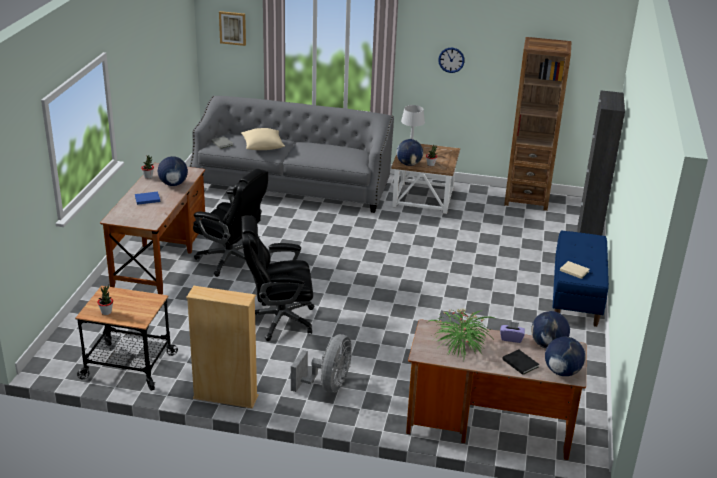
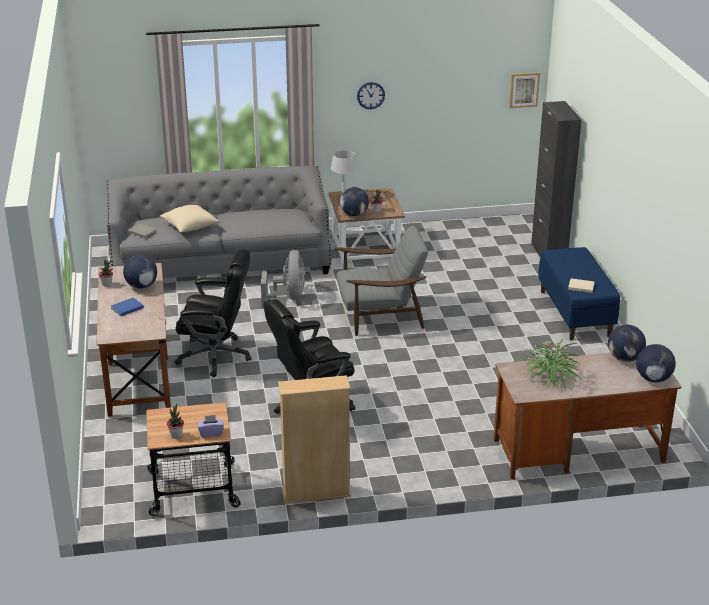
camera: 20 degrees left, 0 degrees up
(232, 28) = (120, 99): picture -> picture (524, 89)
(328, 385) = (407, 455): grey fan -> grey fan (288, 297)
(394, 257) = (380, 315): none -> grey armchair
(511, 338) = (589, 360): purple tissue box -> purple tissue box (211, 432)
(520, 362) = (612, 380): black book -> none
(526, 199) = (466, 228): brown bookcase -> none

